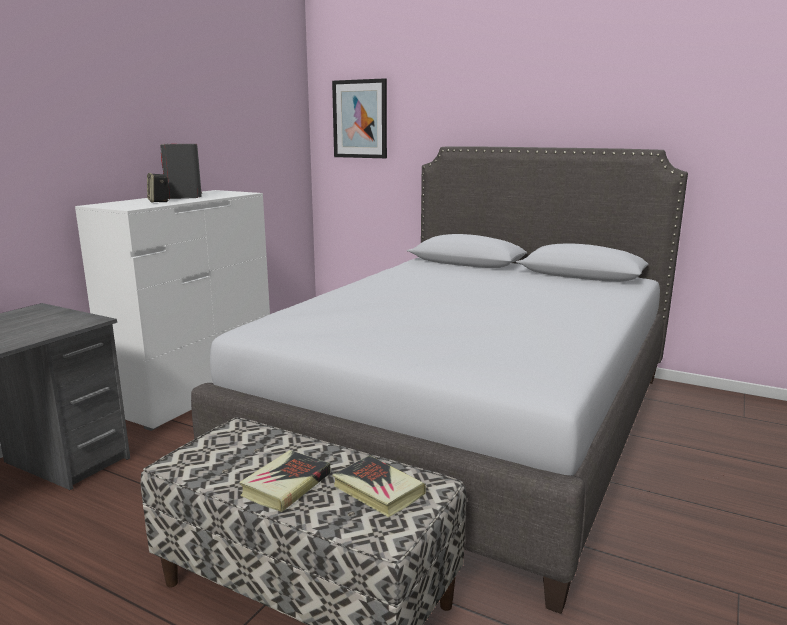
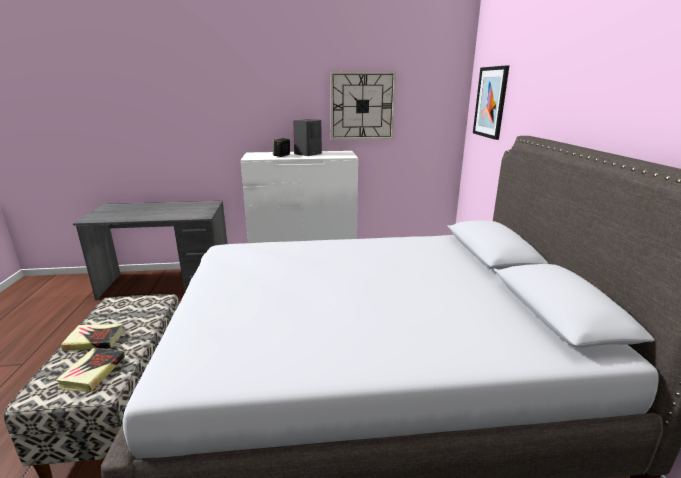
camera: 55 degrees right, 5 degrees up
(216, 125) = (362, 106): none -> wall clock

